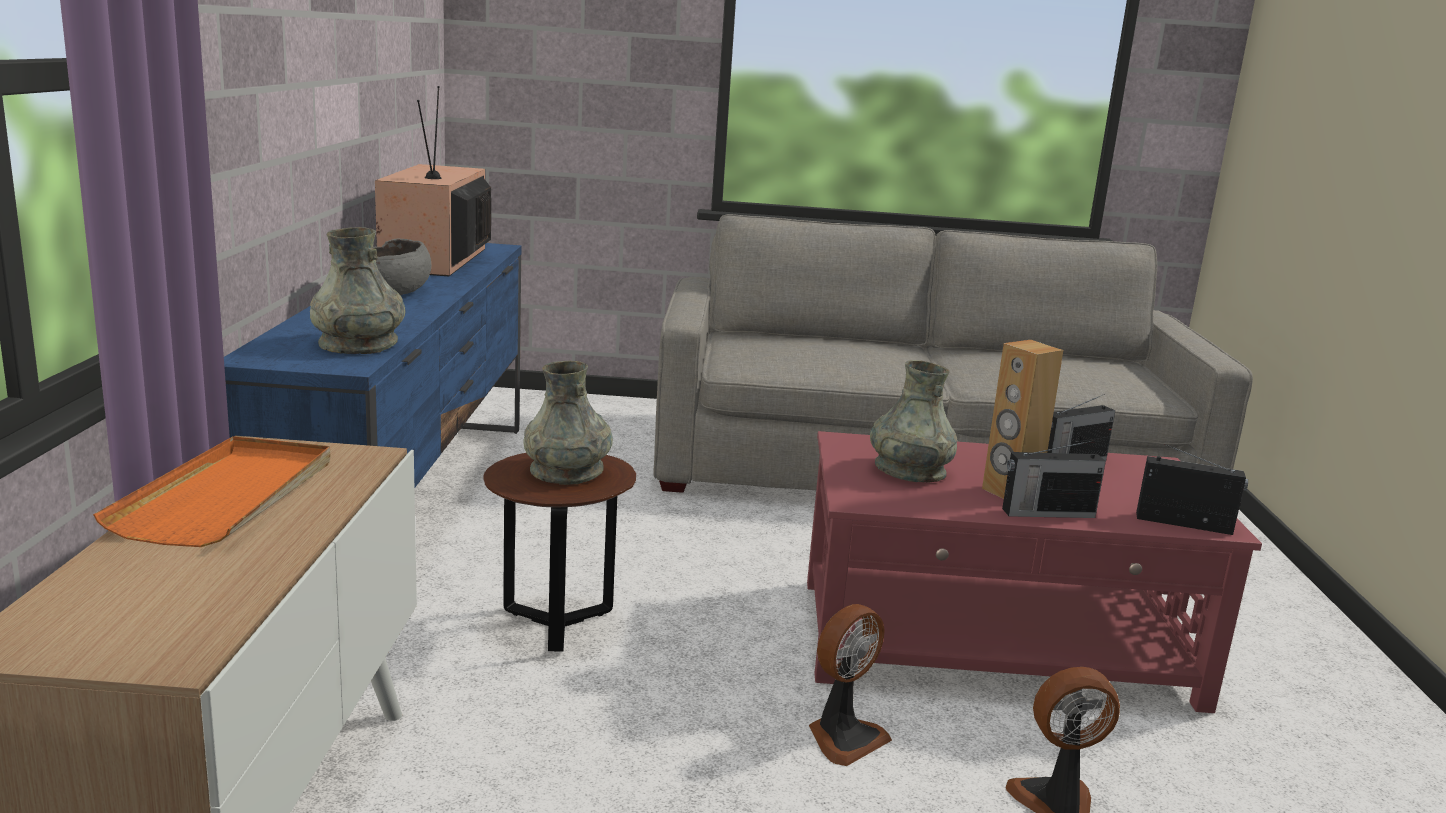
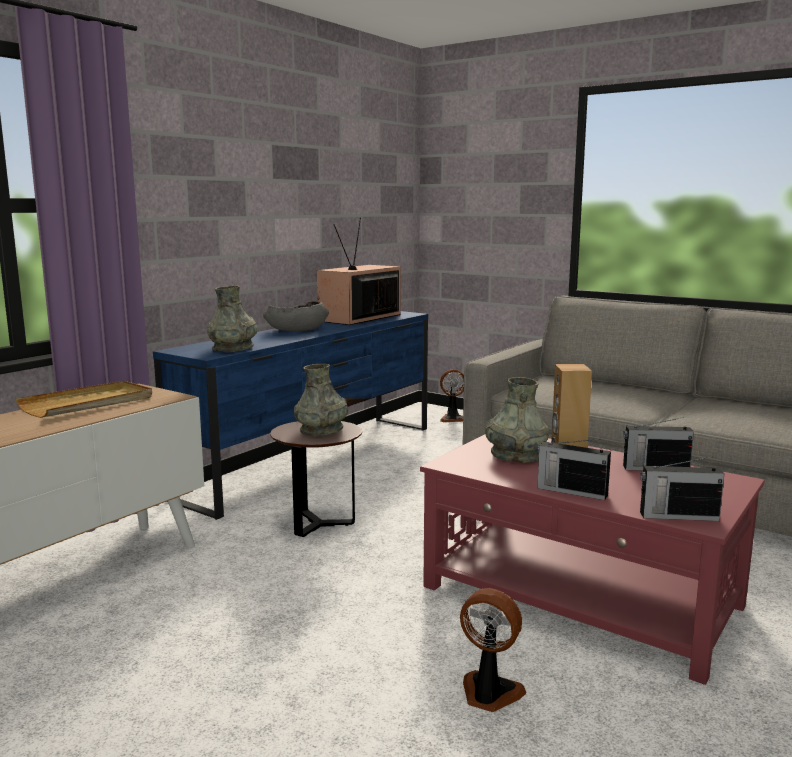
camera: 35 degrees right, 5 degrees down
(229, 496) = (88, 403): orange tray -> beige tray
(843, 737) = (400, 618): fan -> fan (453, 418)
(1185, 523) = (677, 516): radio -> radio turned 135 degrees clockwise

